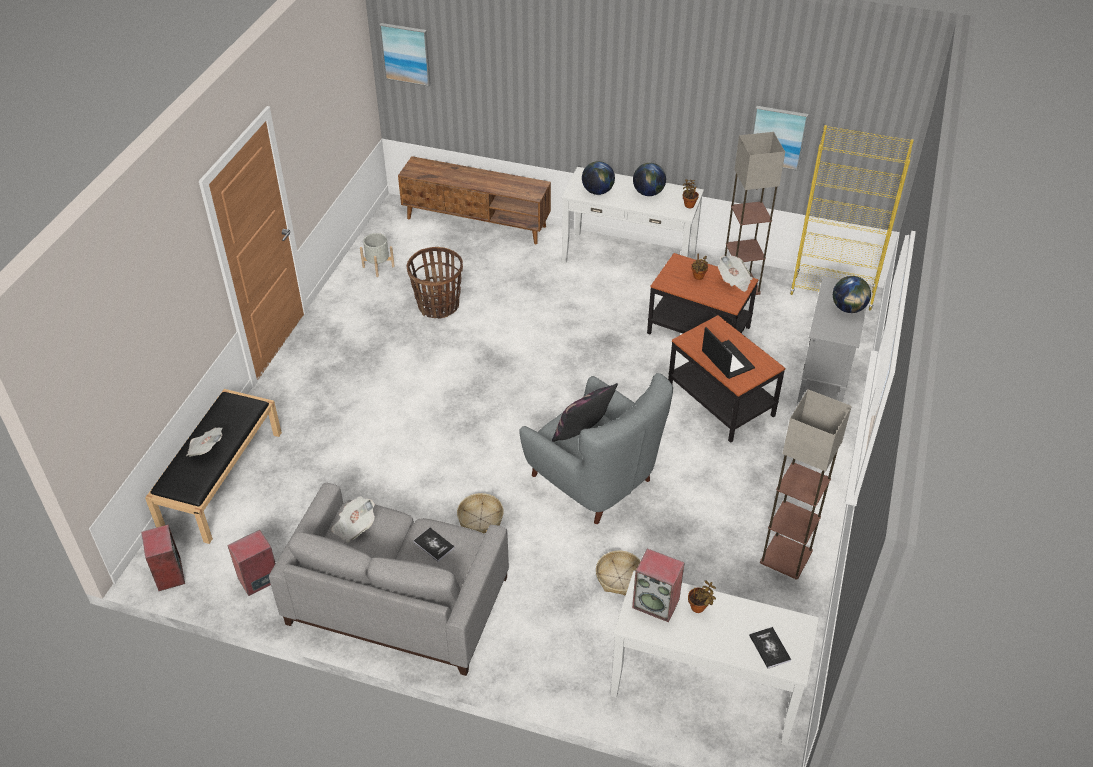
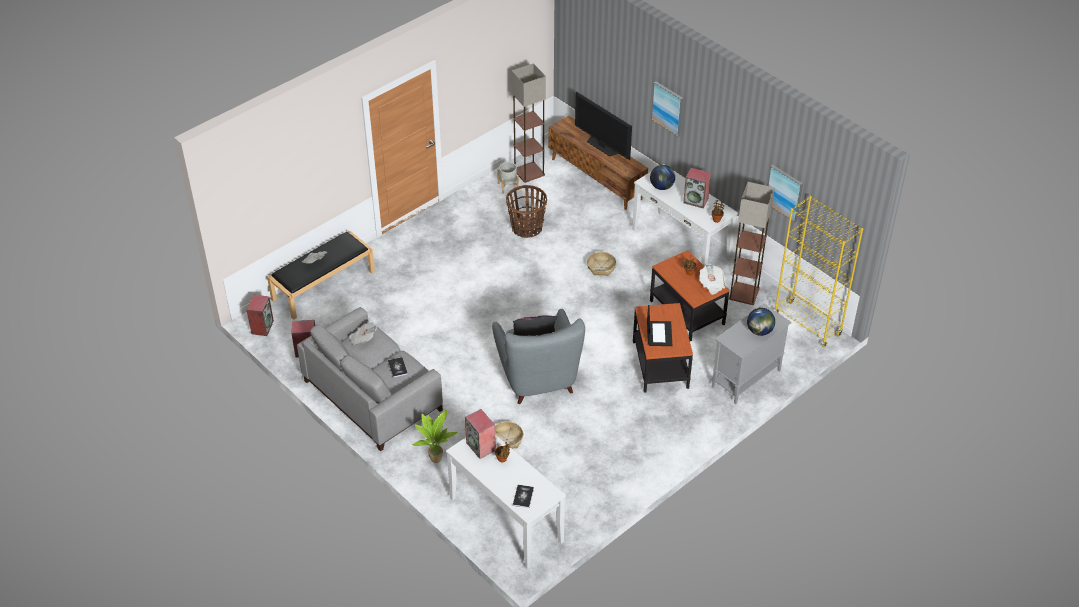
camera: 30 degrees right, 0 degrees up
(406, 54) = (572, 44): picture -> picture (668, 108)
(479, 175) = (602, 146): none -> television
(480, 519) = (452, 371): basket -> basket (601, 267)
(547, 649) = (435, 458): none -> potted plant
(648, 193) = (696, 200): globe -> speaker
(786, 557) = (618, 474): floor lamp -> floor lamp (529, 173)

